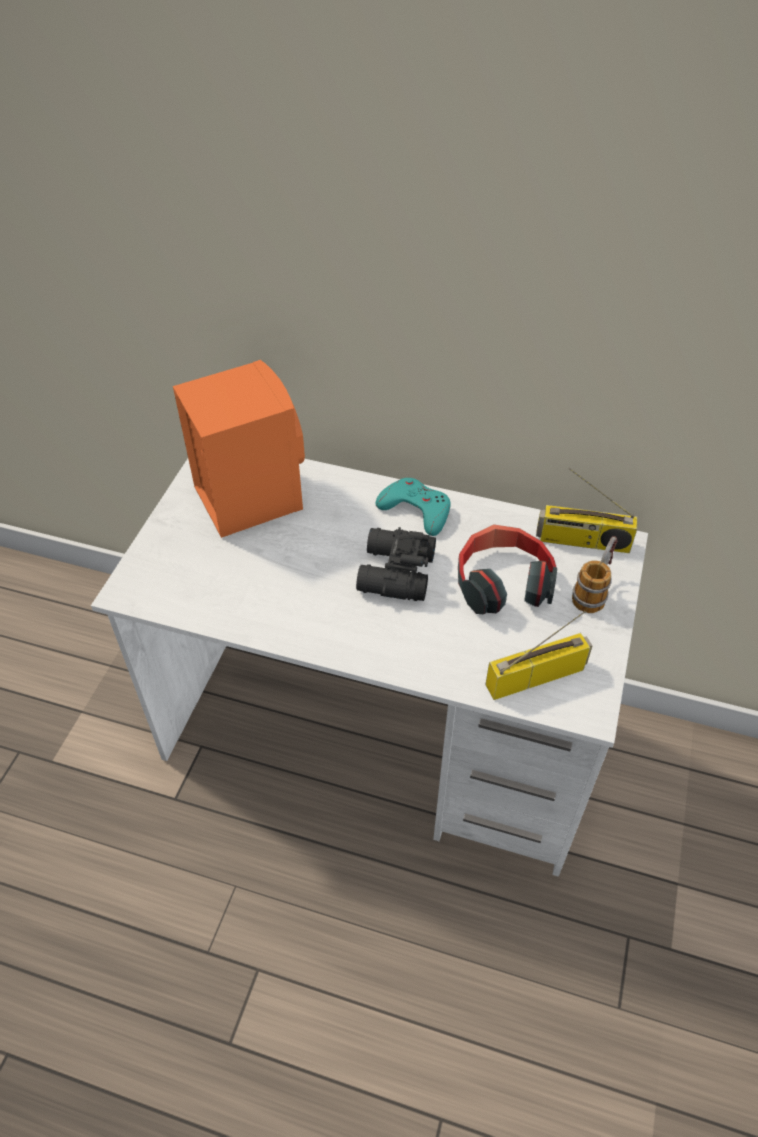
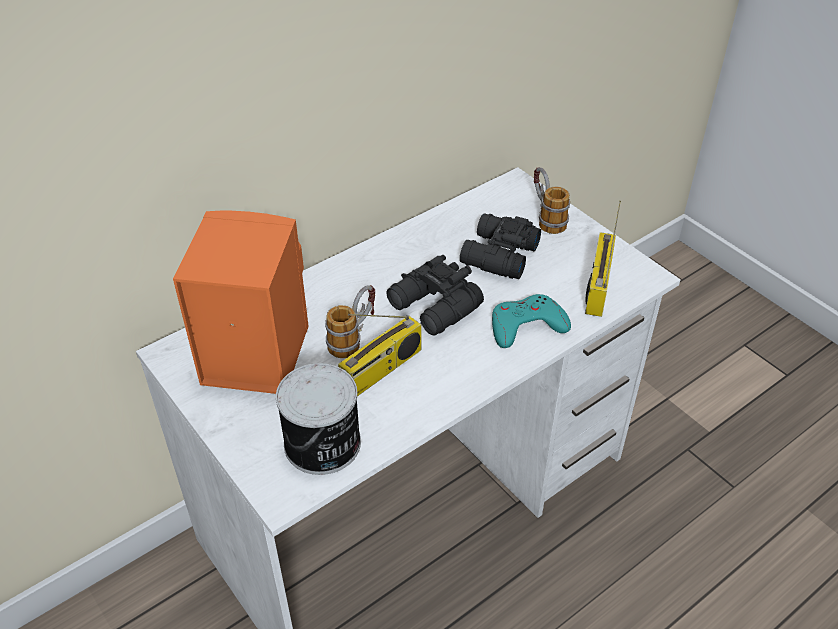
camera: 55 degrees left, 5 degrees down
(189, 587) = (323, 445): none -> can
(314, 543) = (354, 338): none -> mug
(416, 510) = (379, 262): turquoise game controller -> turquoise game controller (526, 326)
(502, 582) = (497, 256): headphones -> black binoculars
(582, 542) = (497, 199): radio -> radio (381, 371)

